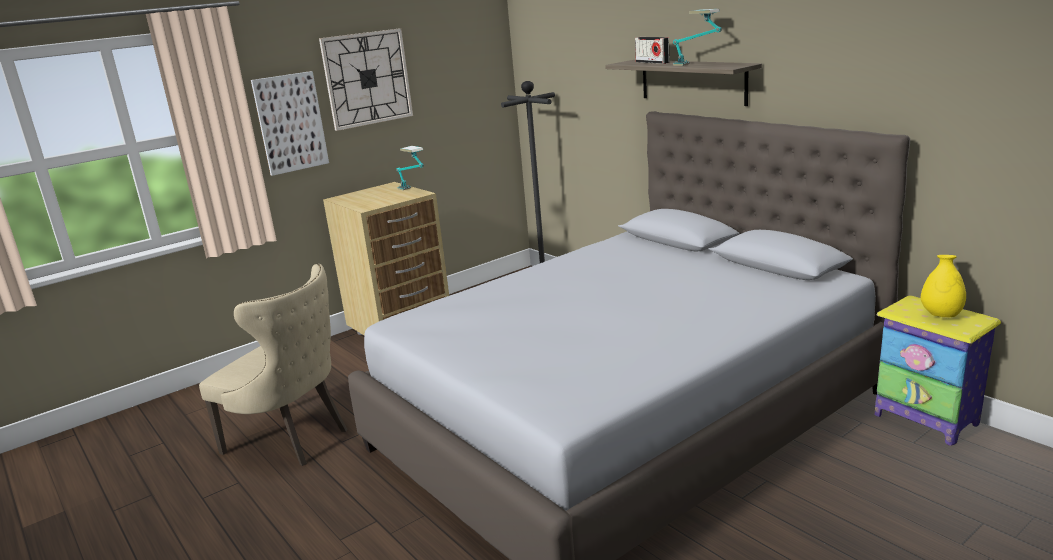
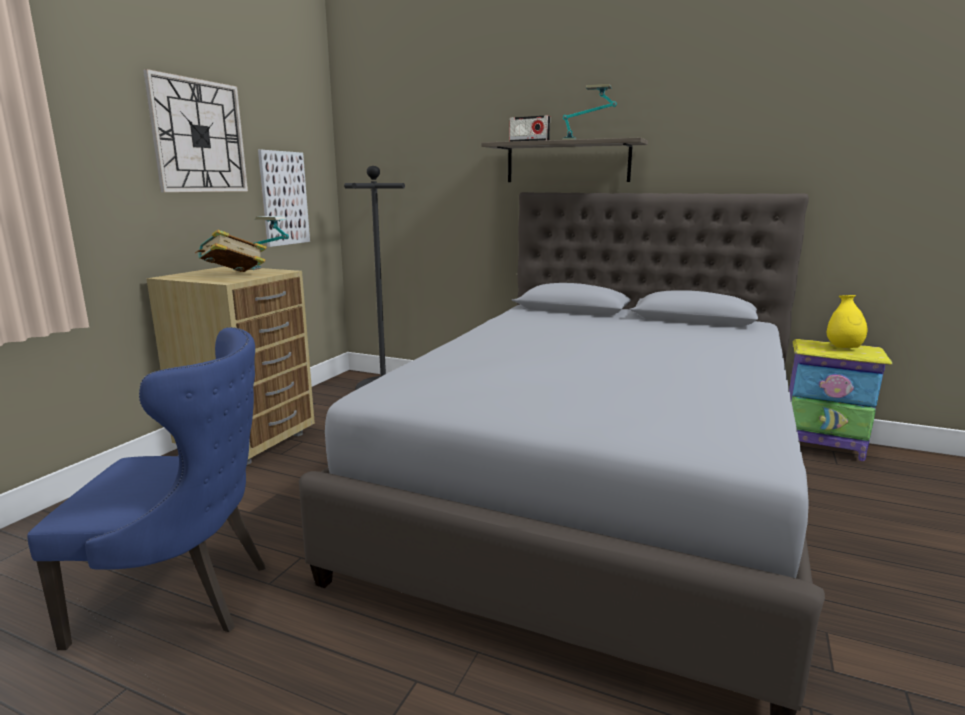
camera: 30 degrees left, 5 degrees down
(290, 123) = (104, 171): picture -> picture (284, 198)
(292, 439) = (184, 597): beige chair -> blue chair
(380, 198) = (233, 275): none -> book

